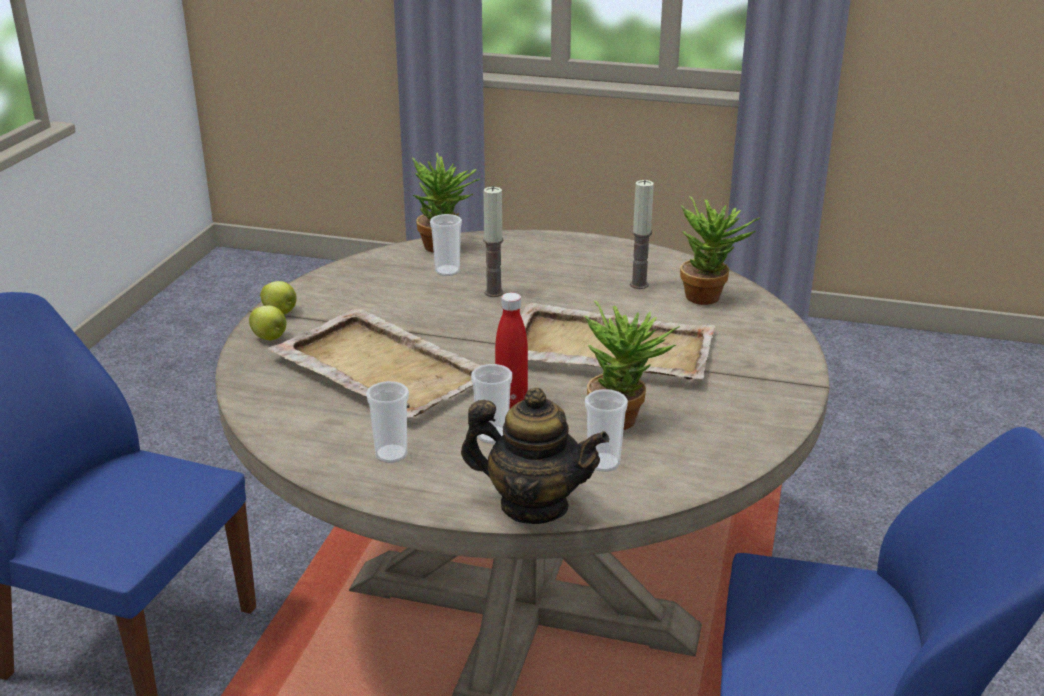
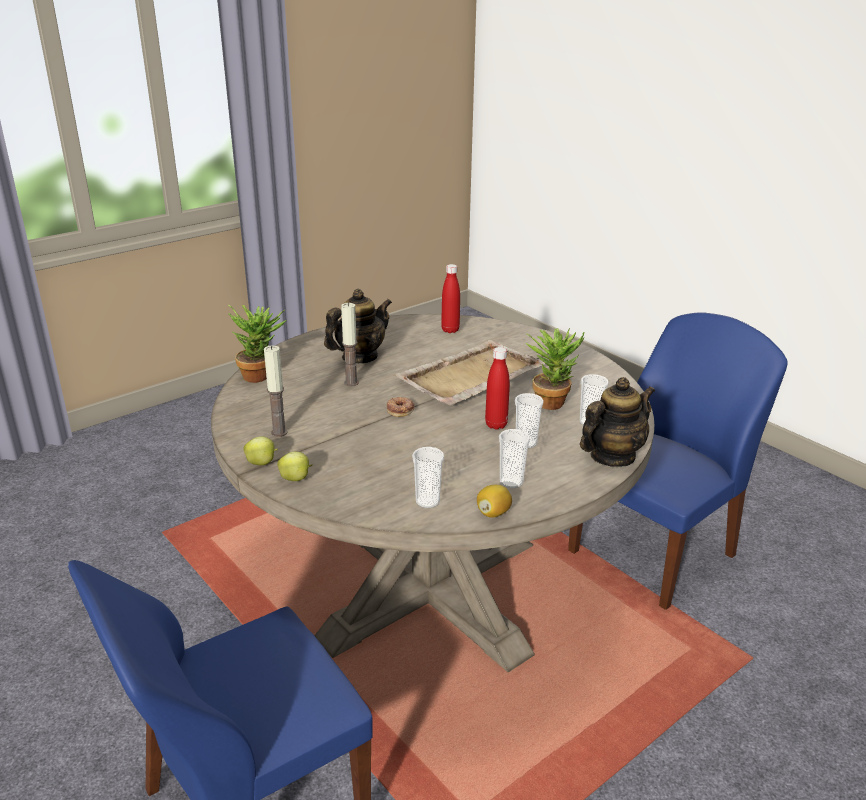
camera: 55 degrees left, 0 degrees up
(313, 464) = (493, 513): none -> lemon
(381, 368) = (398, 451): beige tray -> none
(447, 271) = (297, 386): cup -> cup (427, 501)
(471, 338) = (400, 409): none -> donut
(558, 275) = (359, 357): none -> teapot
(639, 284) = (407, 341): candle -> candle (279, 432)
(710, 297) = (450, 330): potted plant -> red bottle

